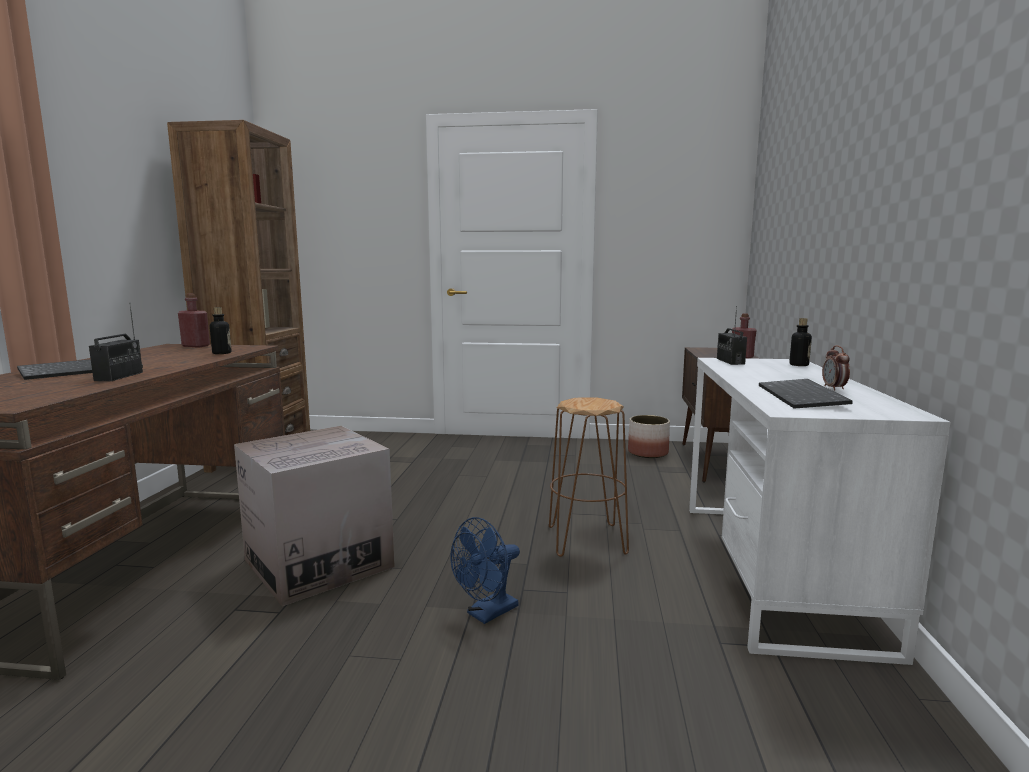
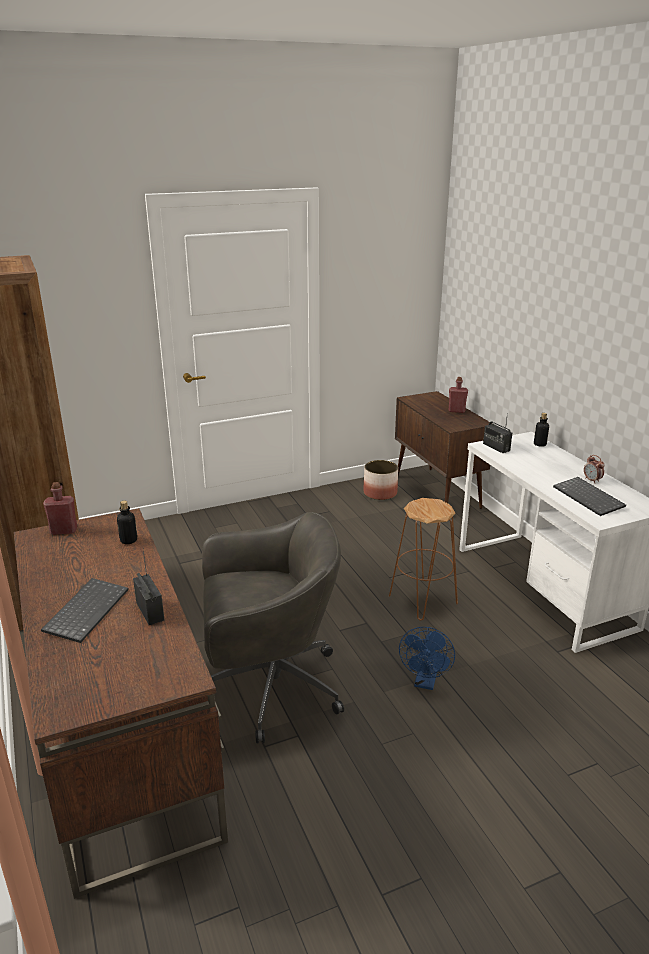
camera: 30 degrees left, 15 degrees up
(318, 563) = (269, 687): cardboard box -> grey office chair

